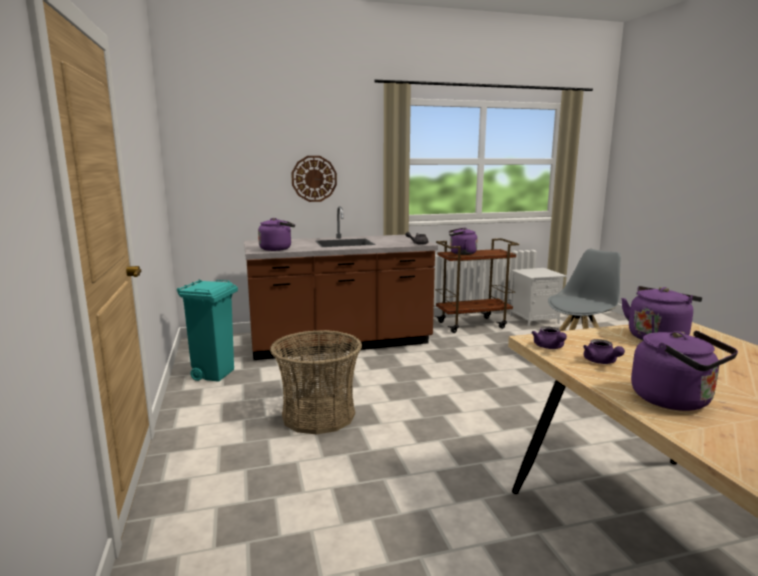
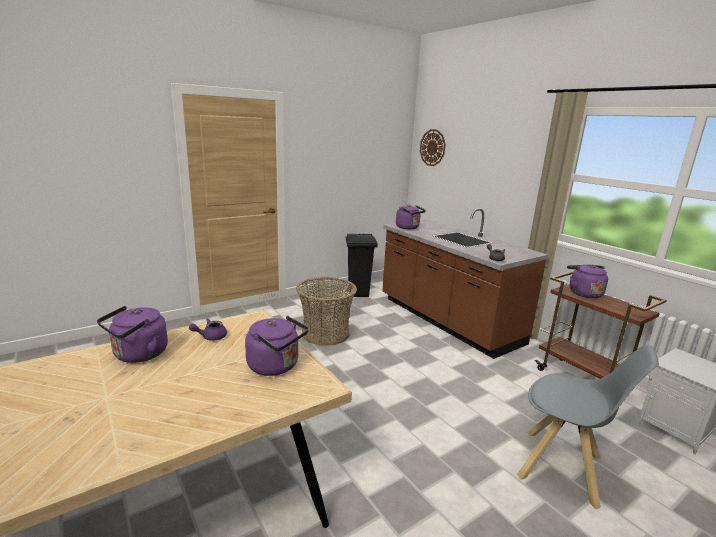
camera: 70 degrees right, 5 degrees up
(214, 374) = (358, 293): turquoise trash can -> black trash can
(314, 178) = (490, 181): wall clock -> wall clock (432, 147)
(549, 347) = (240, 321): purple teapot -> none

